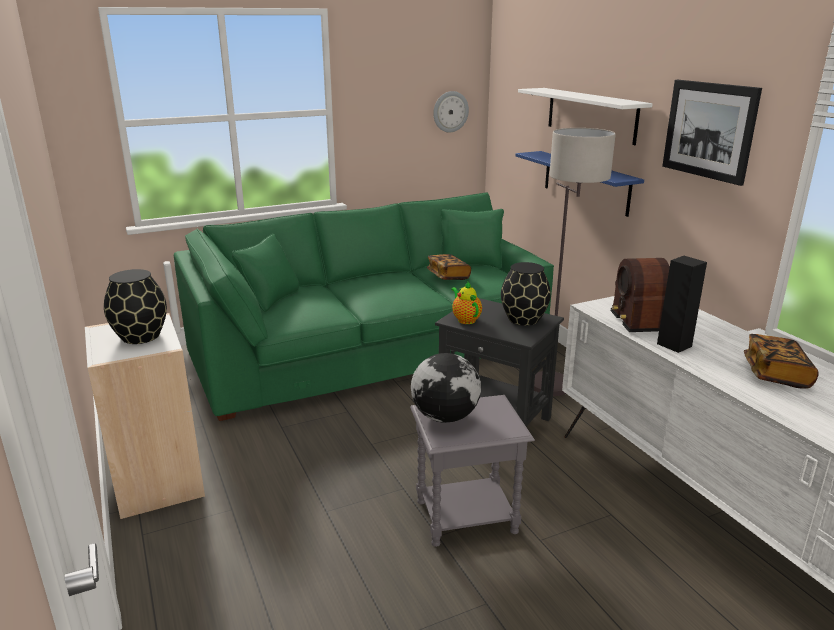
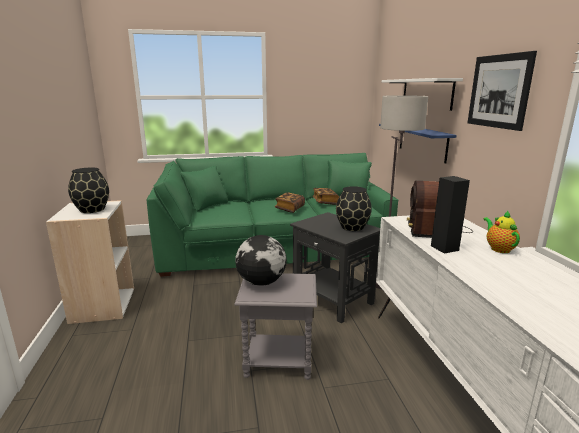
camera: 15 degrees right, 5 degrees down
(450, 111) = (346, 100): wall clock -> none
(465, 319) = (311, 224): teapot -> teapot (499, 248)
(775, 374) = (523, 277): book -> book (290, 208)

